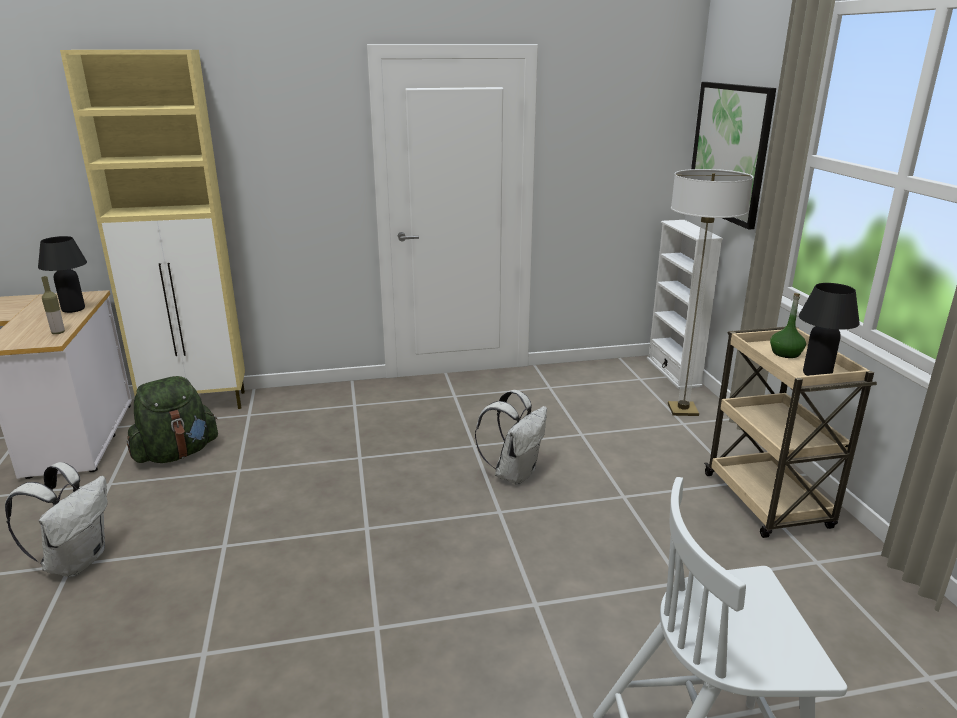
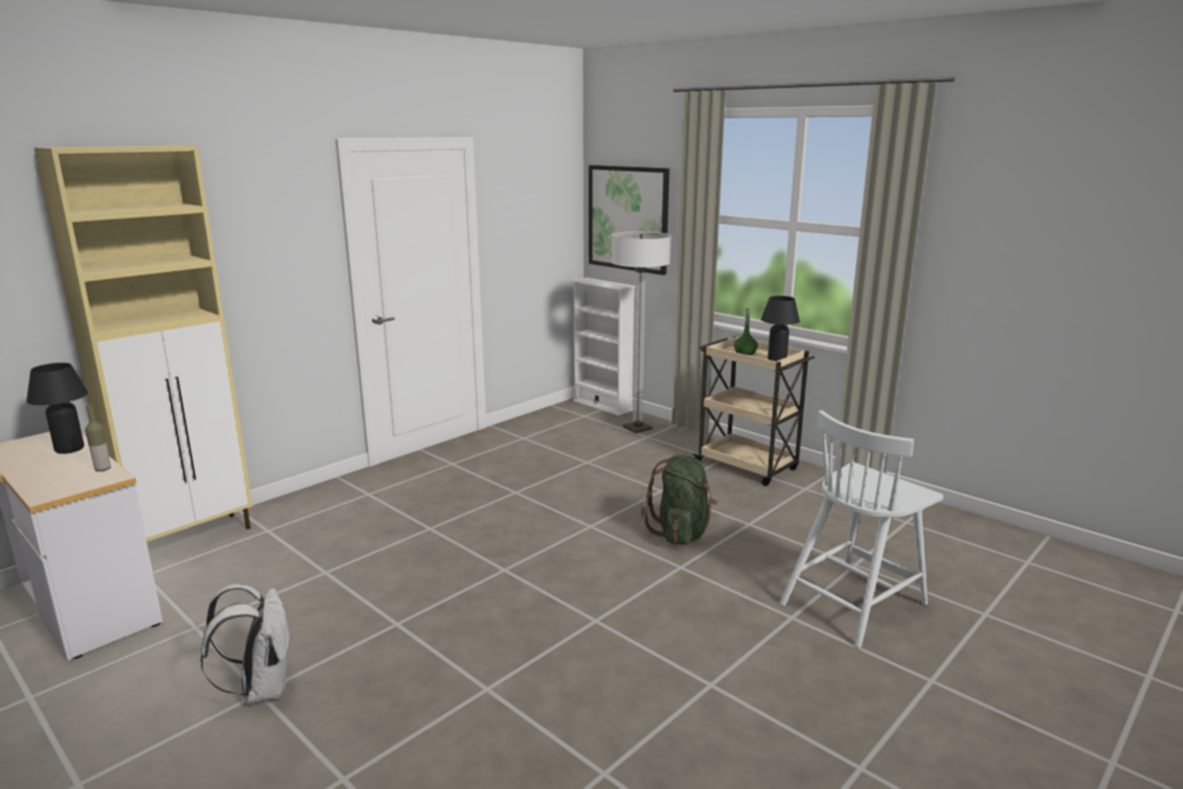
camera: 35 degrees left, 5 degrees down
(177, 453) = (236, 581): green backpack -> green backpack (681, 533)
(514, 473) = (570, 500): white backpack -> none

